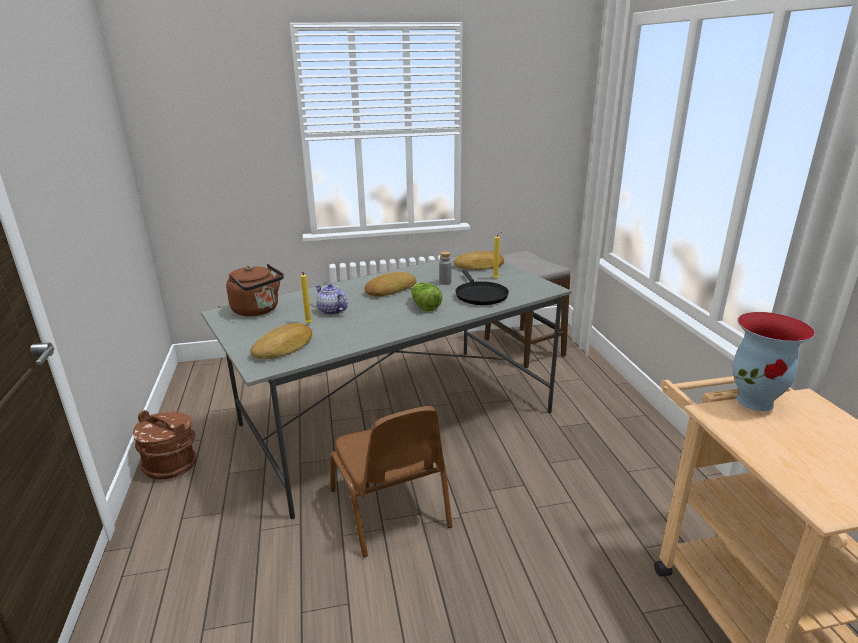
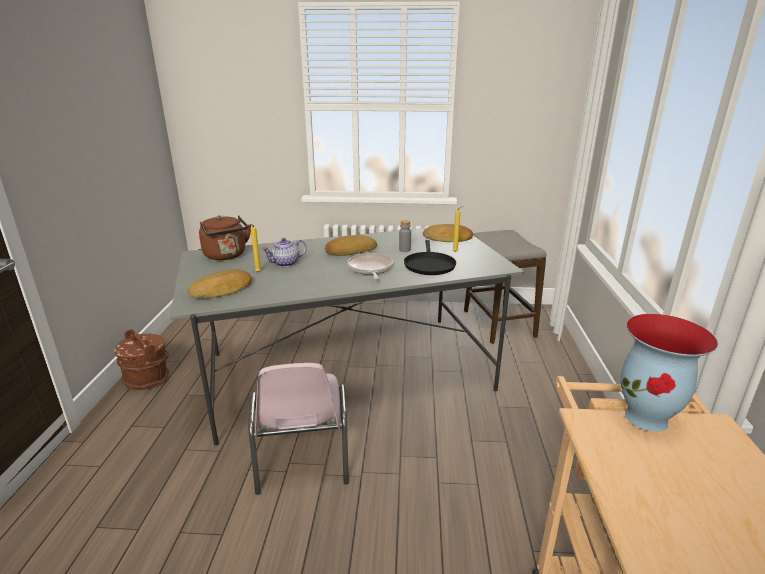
camera: 15 degrees right, 0 degrees up
(331, 311) = (285, 263): teapot -> teapot turned 90 degrees counterclockwise
(390, 509) = (301, 454): brown chair -> pink chair
(424, 306) = (370, 269): lettuce -> frying pan

